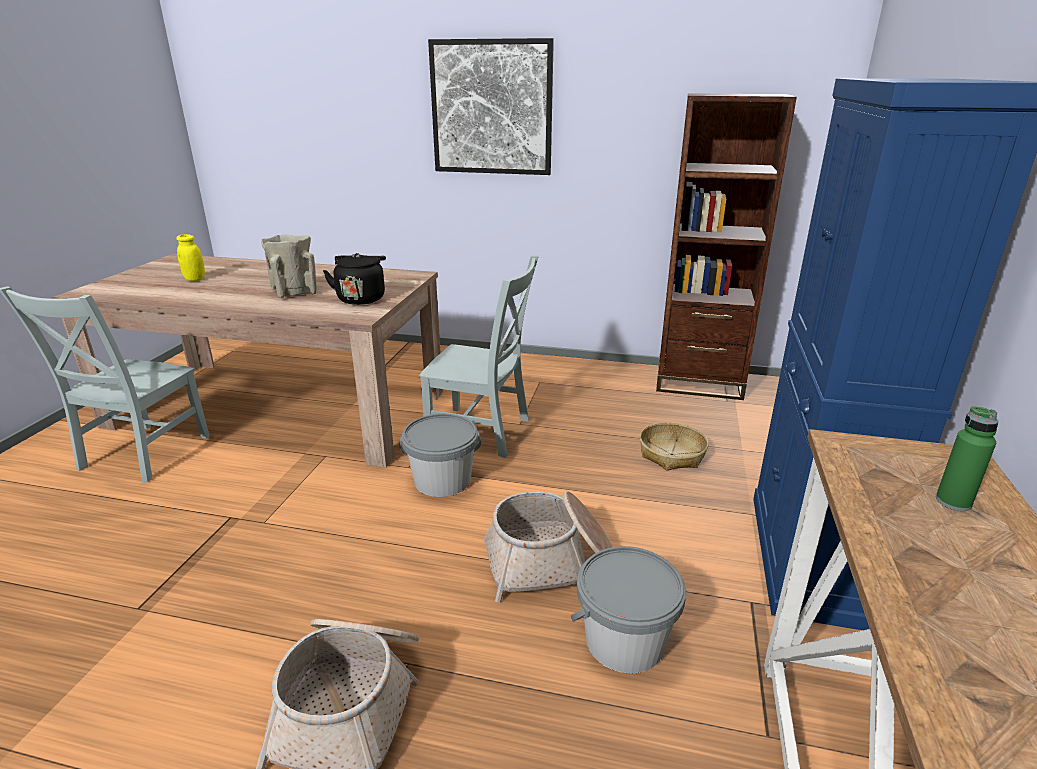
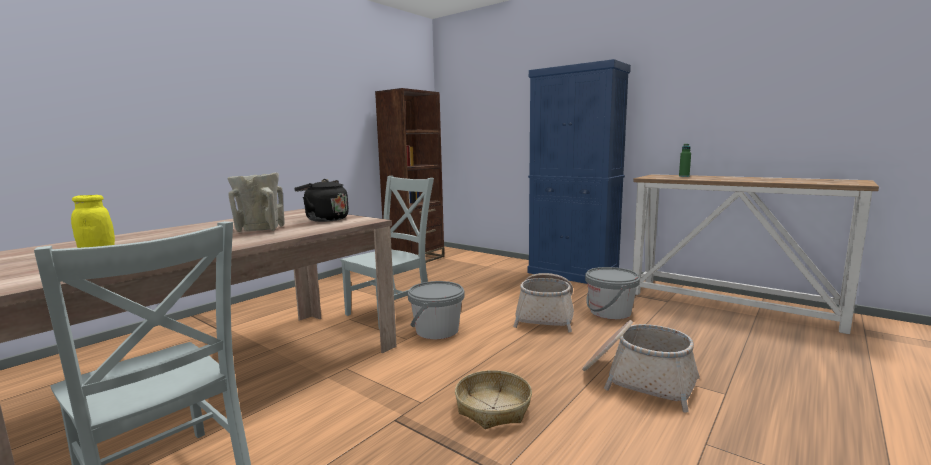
camera: 65 degrees left, 15 degrees down
(491, 108) = (257, 93): picture -> none
(672, 454) = (476, 277): basket -> basket (493, 408)

